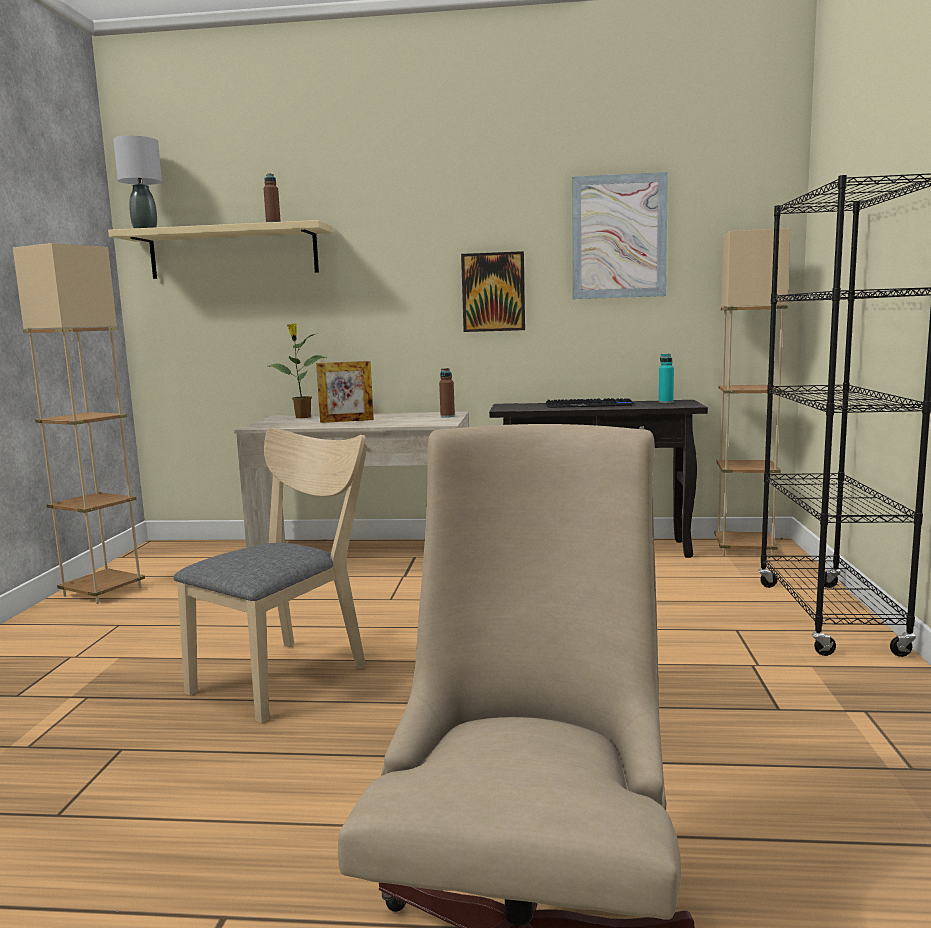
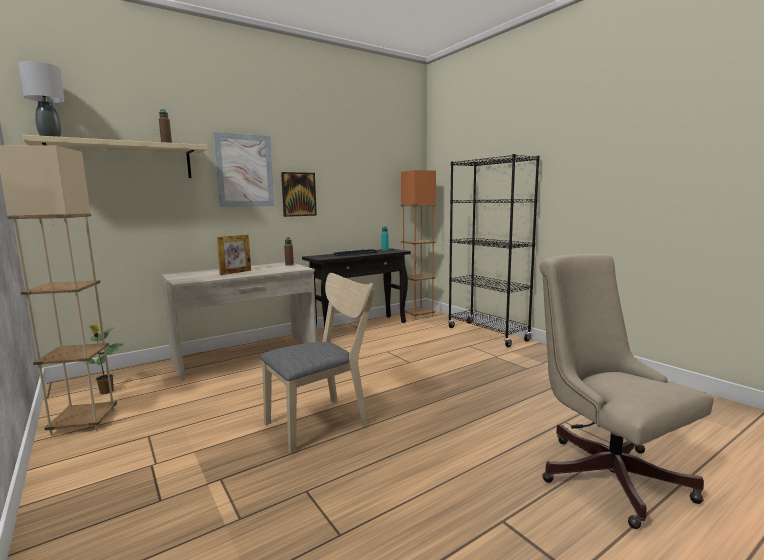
camera: 40 degrees left, 0 degrees up
(288, 673) = (323, 421): beige chair -> beige chair turned 60 degrees clockwise
(302, 417) = (192, 273): potted plant -> potted plant (106, 392)
(618, 237) = (357, 168): picture -> picture (244, 171)
(744, 549) = (418, 315): beige floor lamp -> orange floor lamp

